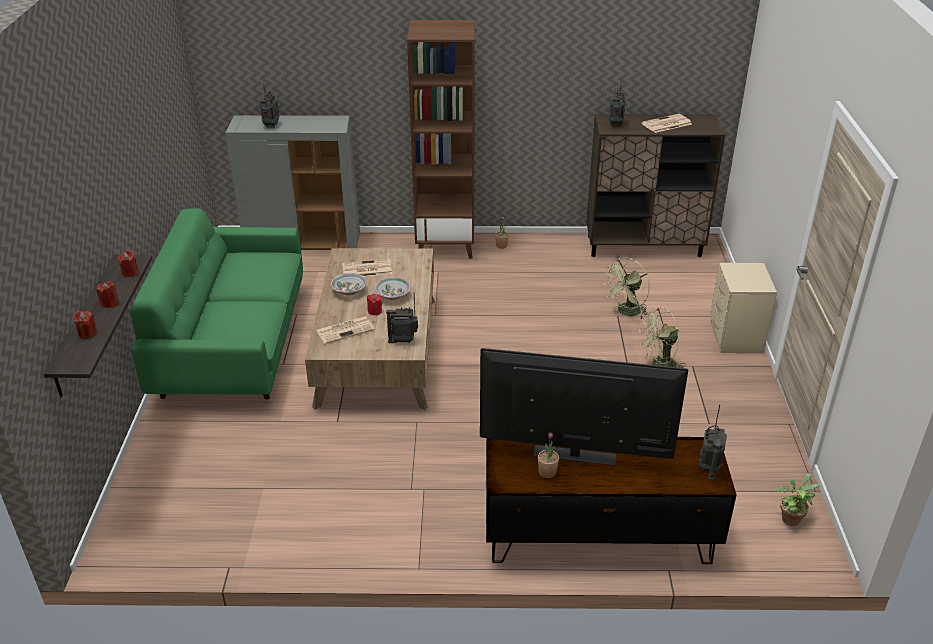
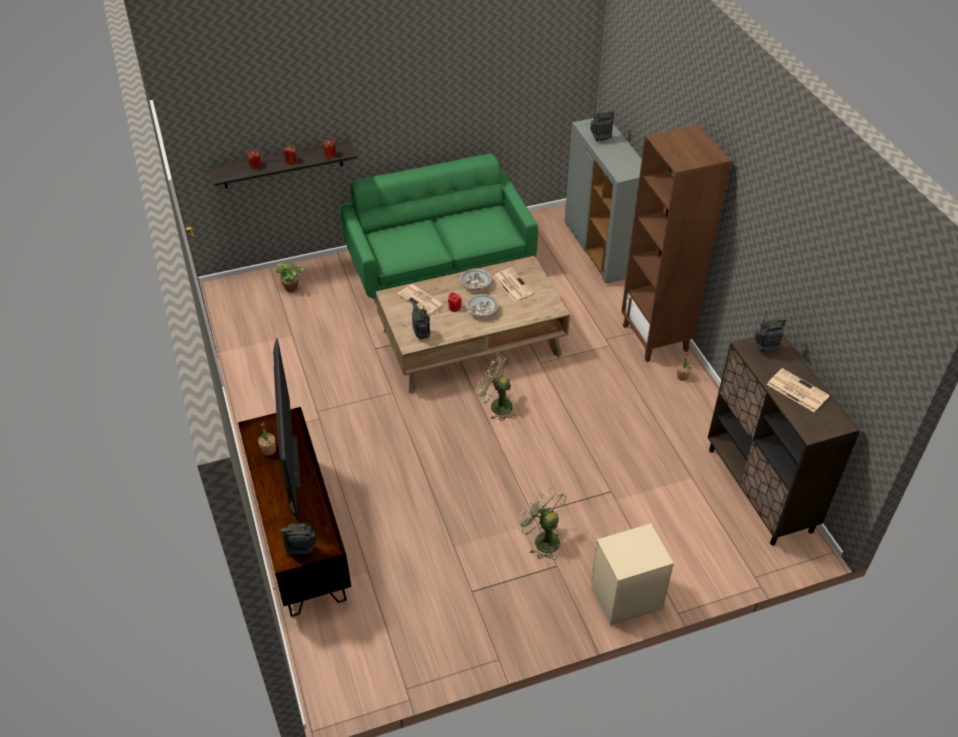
camera: 70 degrees right, 10 degrees up
(626, 312) = (620, 497): green fan -> green fan (496, 406)
(790, 518) = (363, 670): potted plant -> potted plant (293, 288)

